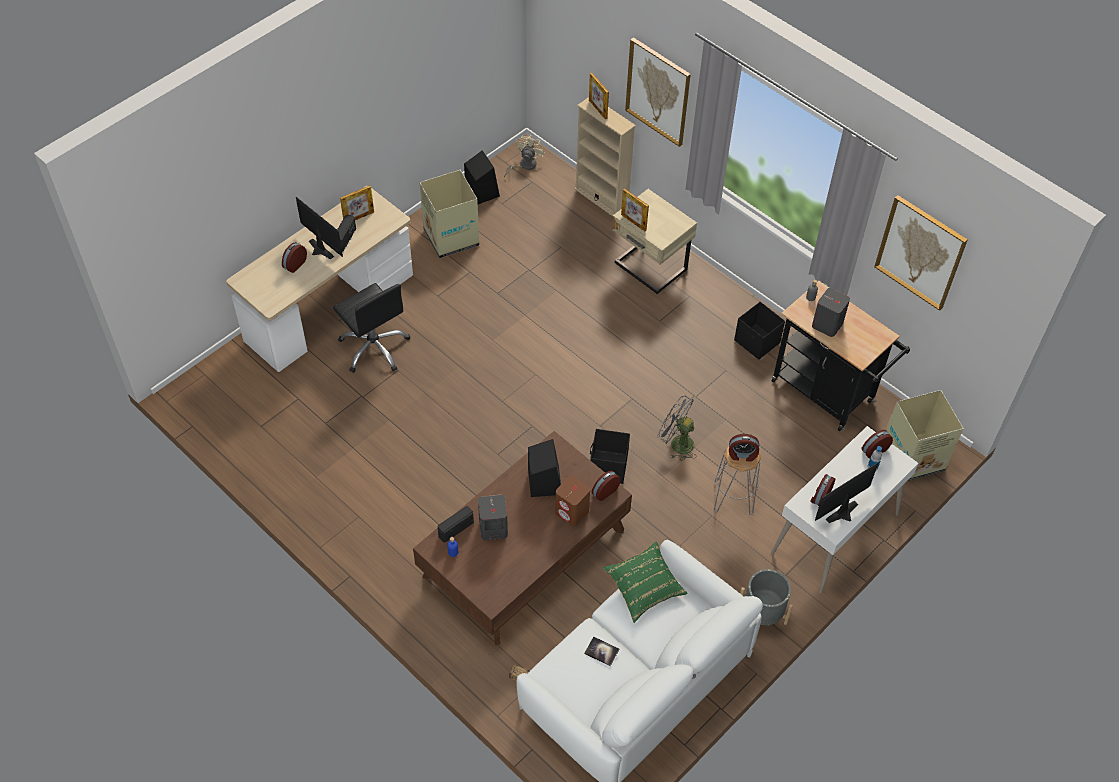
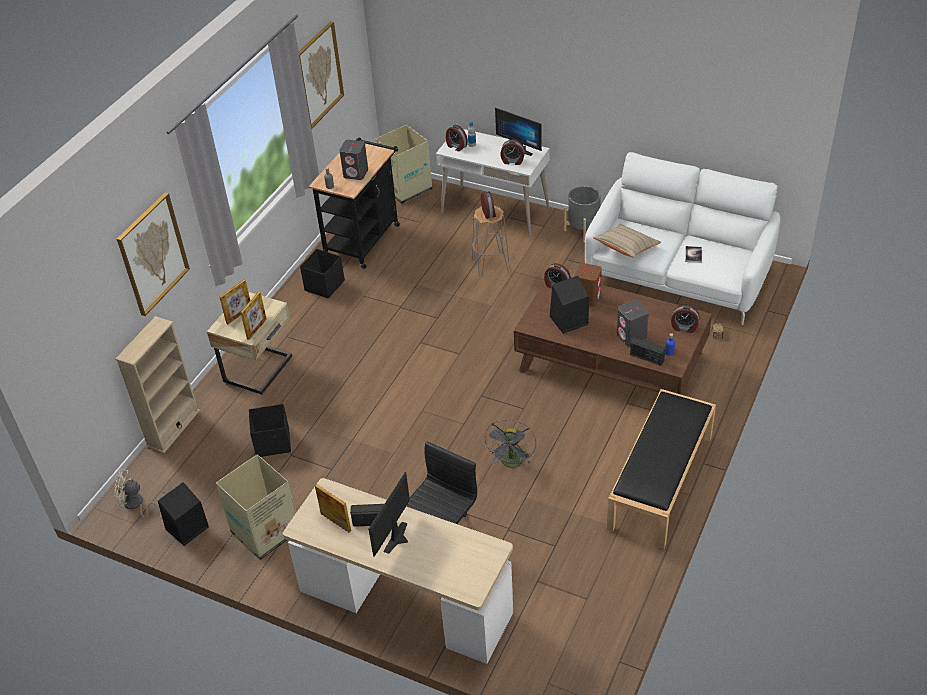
camera: 105 degrees left, 10 degrees down
(294, 264) = (428, 552): alarm clock -> alarm clock (684, 327)
(346, 530) = (661, 482): none -> black bench
(598, 109) = (137, 347): picture frame -> picture frame (239, 315)
(608, 467) = (499, 337): black storage box -> black storage box (273, 443)
(644, 587) = (626, 248): green pillow -> beige pillow
(677, 443) = (454, 305): grey fan -> grey fan (512, 463)

